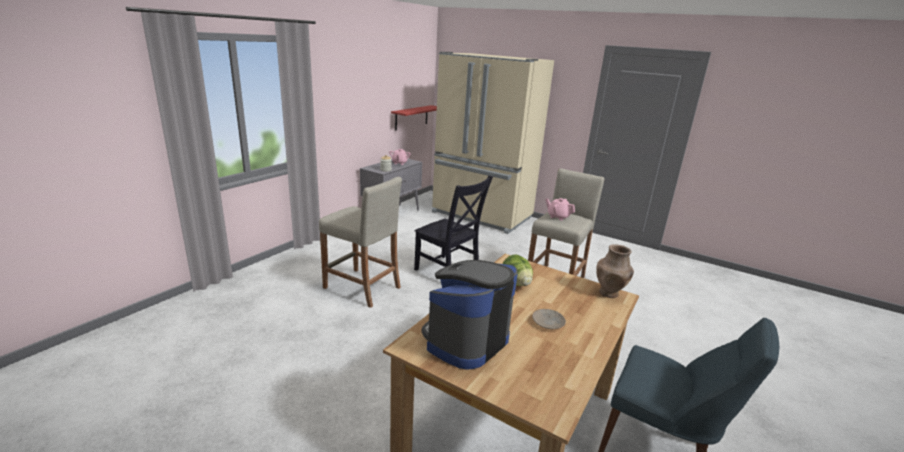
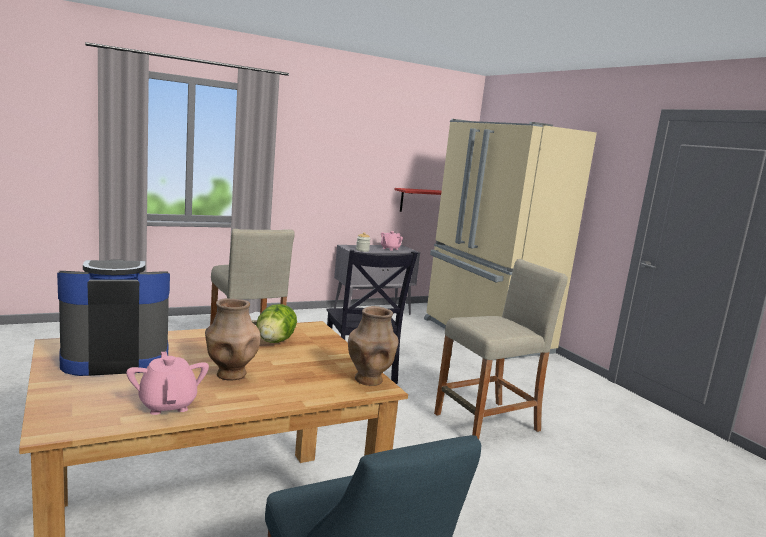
camera: 30 degrees right, 10 degrees down
(548, 322) = (230, 375): beige plate -> brown vase
(558, 217) = (487, 320): pink teapot -> pink teapot (168, 404)

